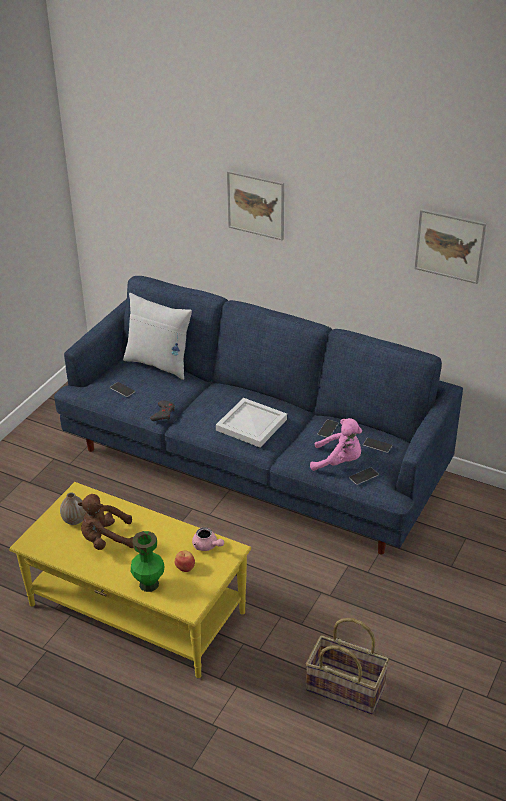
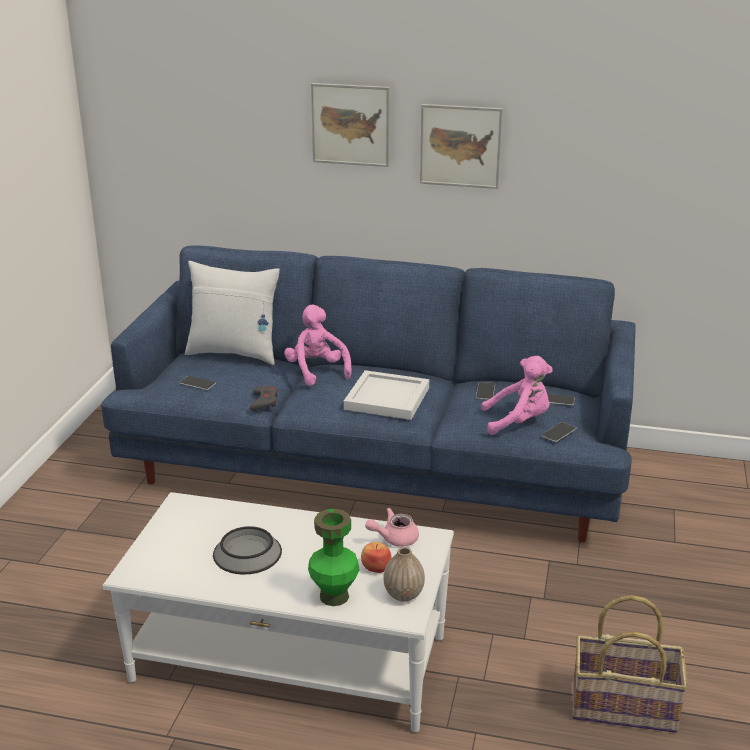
camera: 15 degrees left, 10 degrees down
(74, 520) = (189, 536): vase -> vase (403, 595)
(106, 540) = (247, 553): brown plush toy -> bowl
(138, 609) = (291, 659): yellow coffee table -> white coffee table
(207, 546) = (394, 538): pink teapot -> pink teapot turned 135 degrees clockwise
(211, 390) = (317, 371): none -> pink plush toy
(449, 245) = (613, 134): picture -> picture (460, 146)

